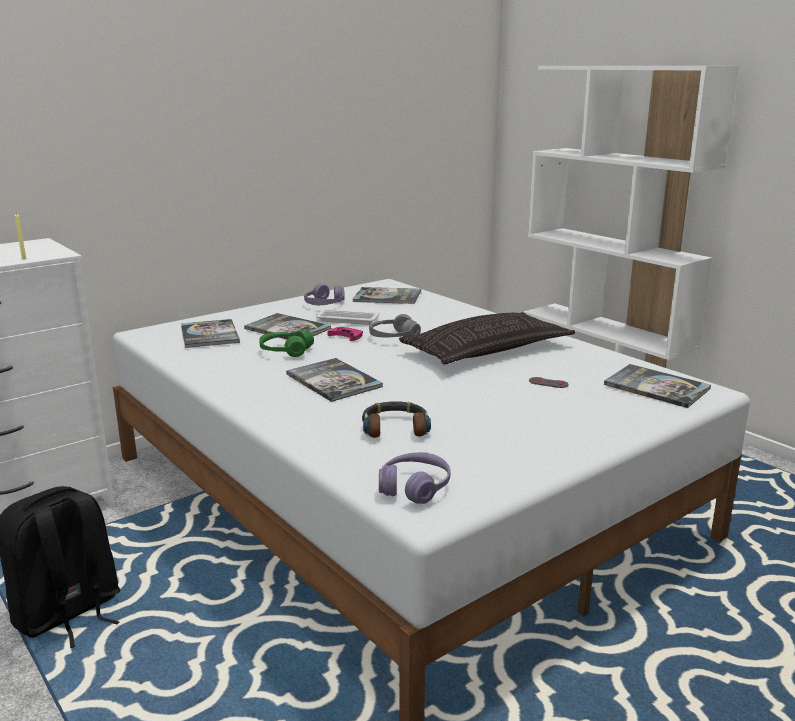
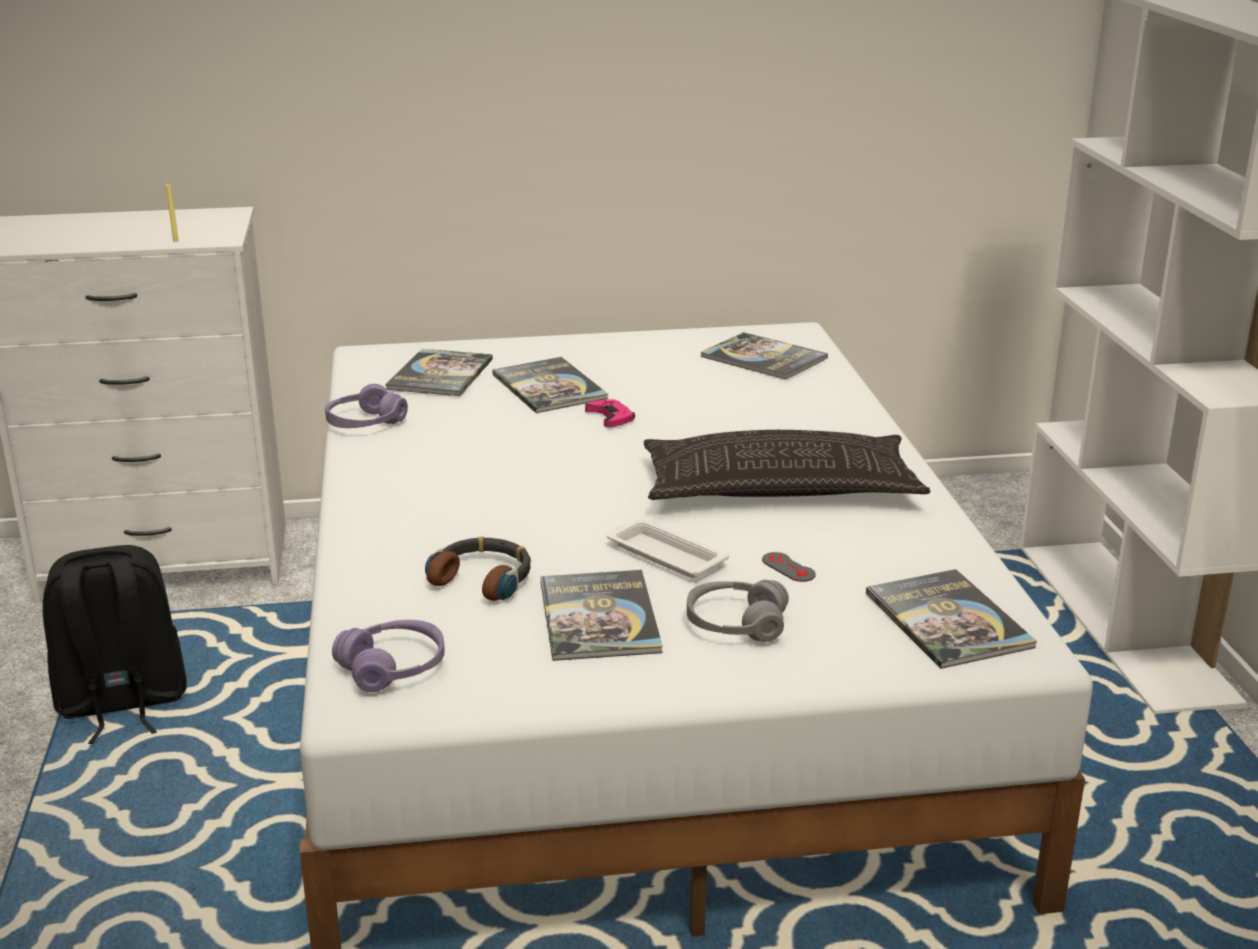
camera: 30 degrees right, 5 degrees up
(285, 351) = (500, 424): green headphones -> none
(324, 304) = (654, 353): purple headphones -> purple headphones (365, 423)
(333, 381) = (500, 487): book -> book (599, 617)
(346, 320) = (647, 389): white tray -> white tray (664, 555)
(393, 337) = (674, 433): grey headphones -> grey headphones (735, 625)

